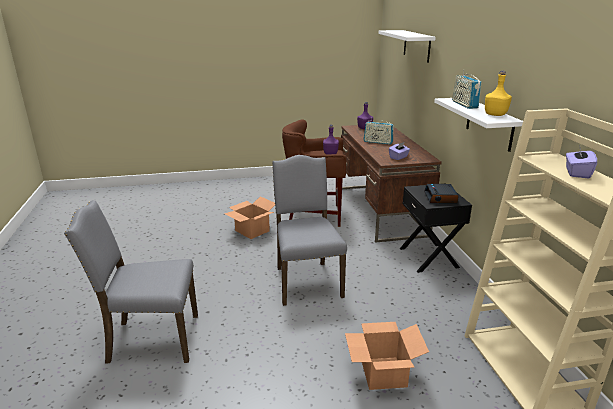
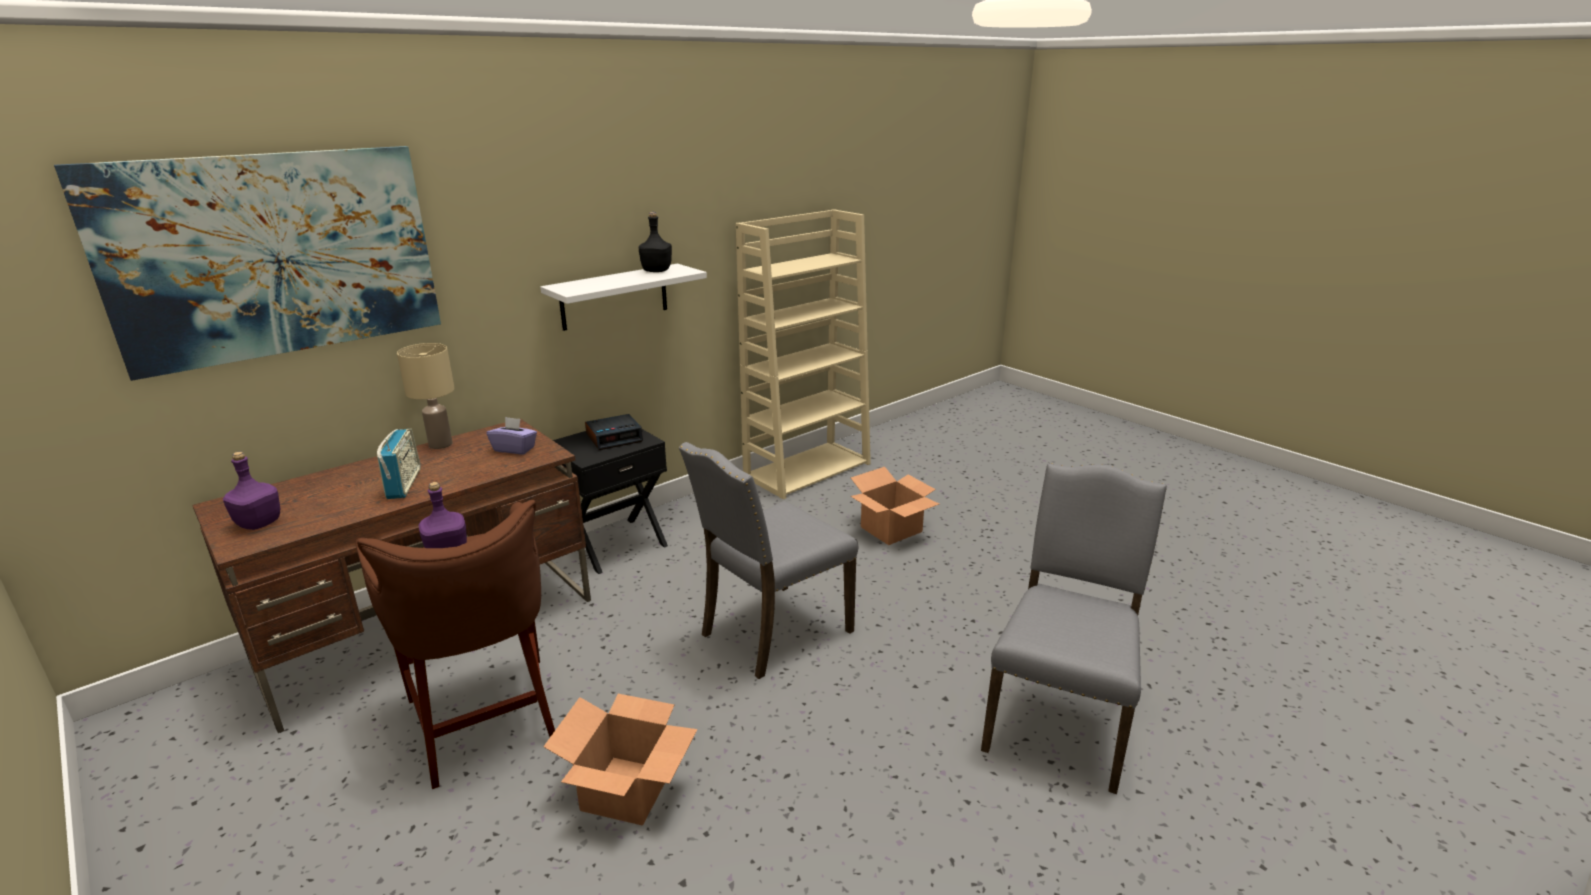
camera: 120 degrees left, 0 degrees up
(151, 339) = (1059, 721): grey chair -> grey chair turned 120 degrees counterclockwise
(416, 45) = (275, 255): white shelf -> picture
(416, 148) = (440, 444): none -> beige table lamp
(464, 104) = (605, 282): radio -> none
(496, 115) = (656, 271): yellow bottle -> black bottle
(577, 173) = (798, 264): purple tissue box -> none

